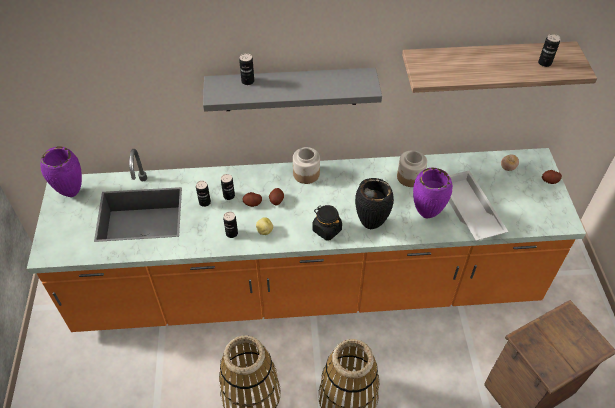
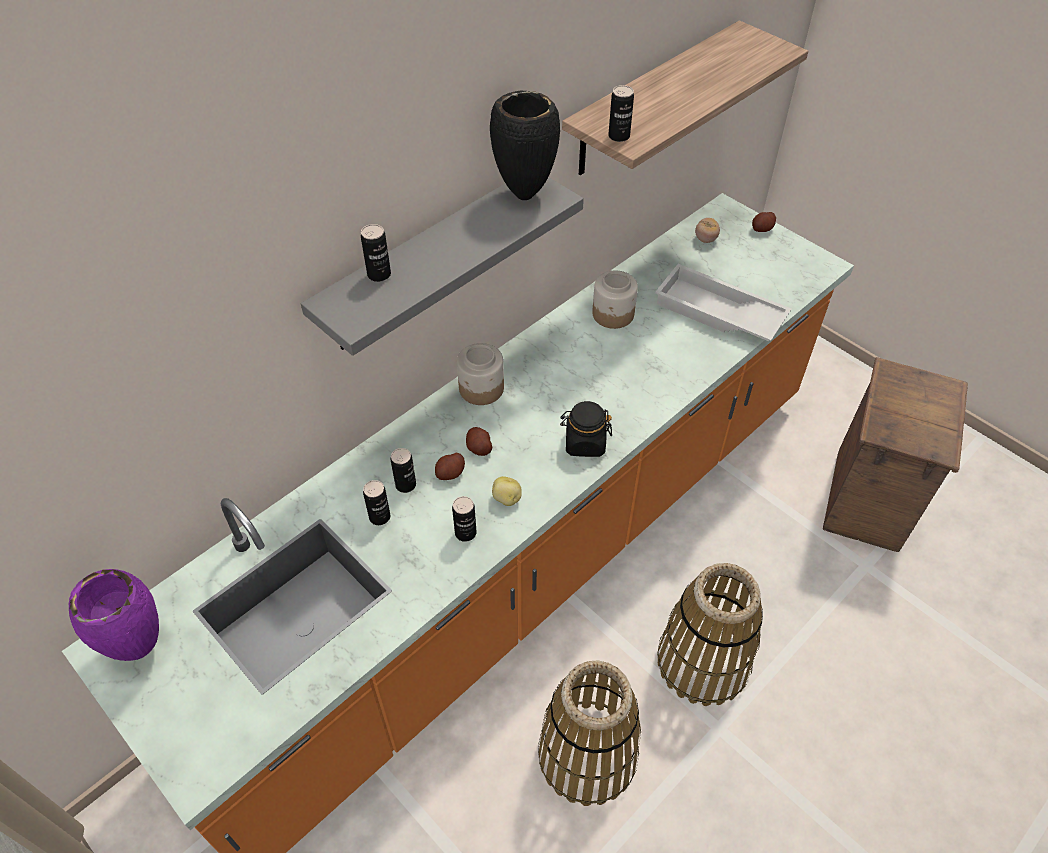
camera: 40 degrees left, 0 degrees up
(371, 225) = (631, 401): black vase -> black vase (525, 194)
(426, 215) = (679, 349): purple vase -> none
(544, 63) = (738, 59): can -> can (619, 136)

